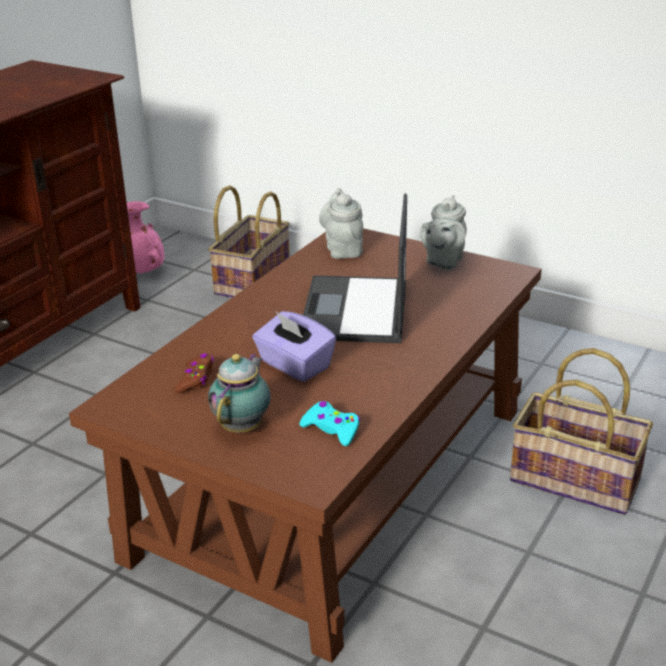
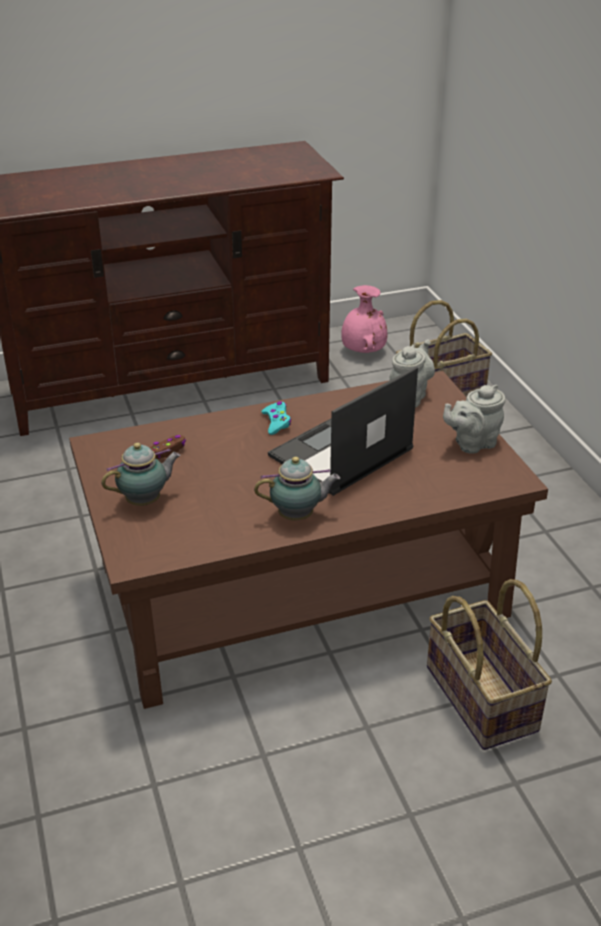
camera: 40 degrees right, 5 degrees up
(294, 365) = (237, 474): purple tissue box -> none
(331, 429) = (192, 533): turquoise game controller -> turquoise game controller (276, 422)
(399, 371) = (298, 516): none -> teapot

